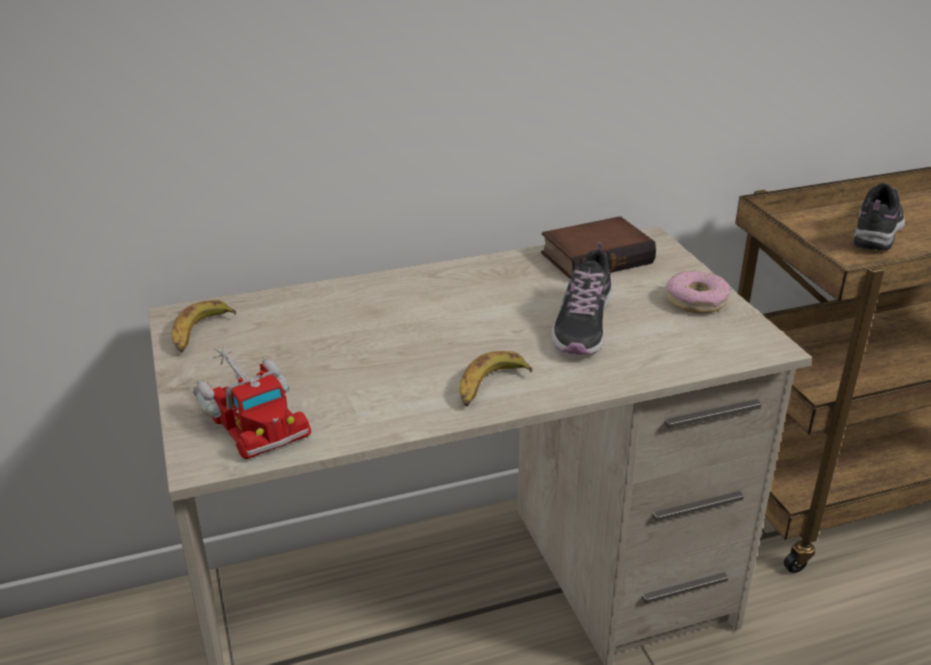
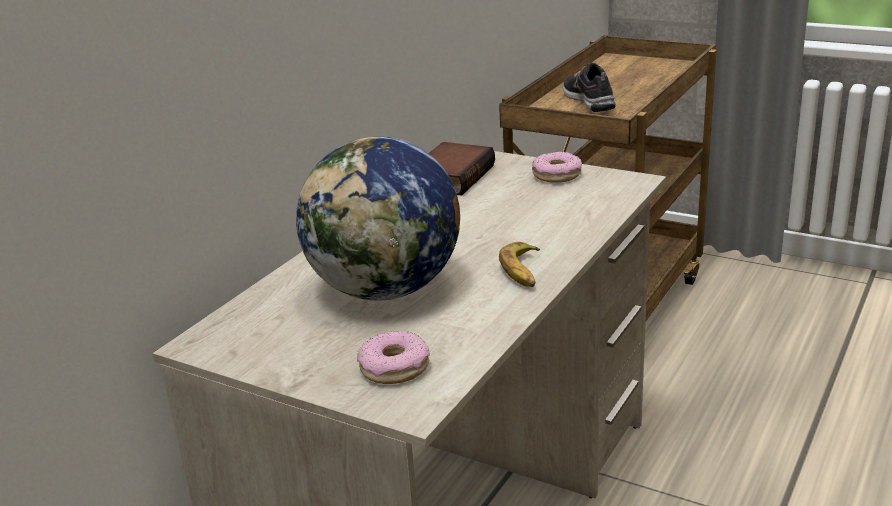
camera: 40 degrees left, 5 degrees down
(200, 333) = (241, 344): banana -> none
(251, 416) = (394, 367): toy truck -> donut
(361, 342) = (386, 290): none -> globe
(583, 325) = (515, 215): shoe -> none

